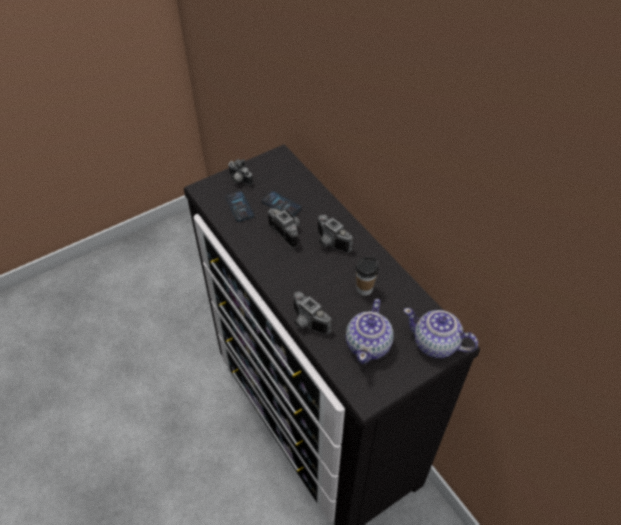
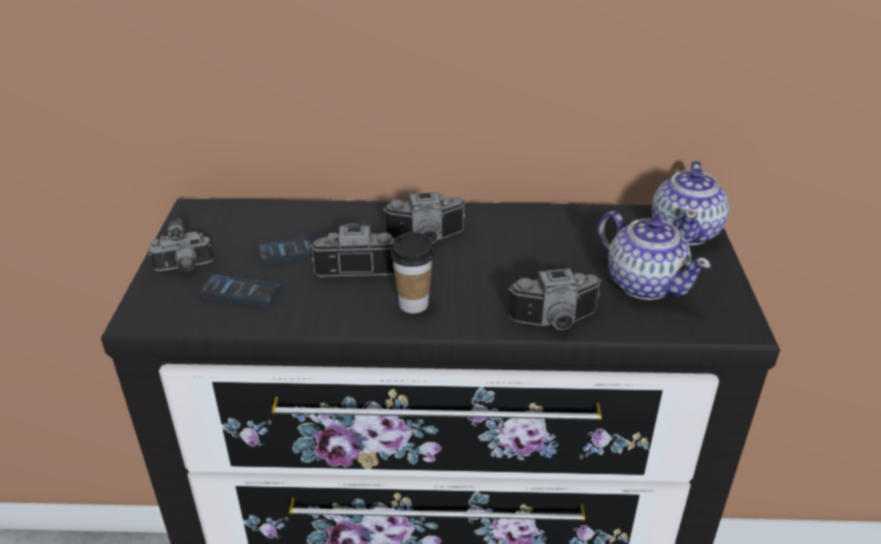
camera: 55 degrees left, 15 degrees down
(364, 289) = (542, 246): cup -> cup (413, 304)
(436, 344) = (685, 231): teapot -> teapot turned 45 degrees counterclockwise

